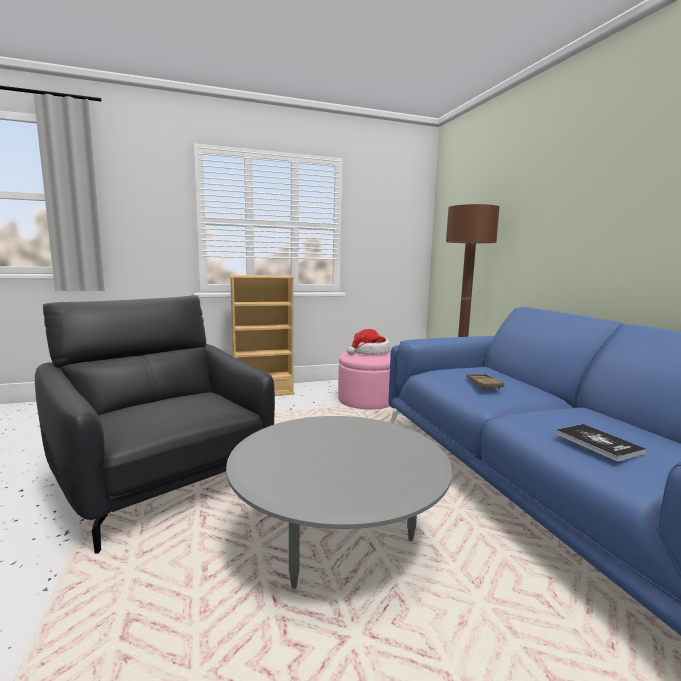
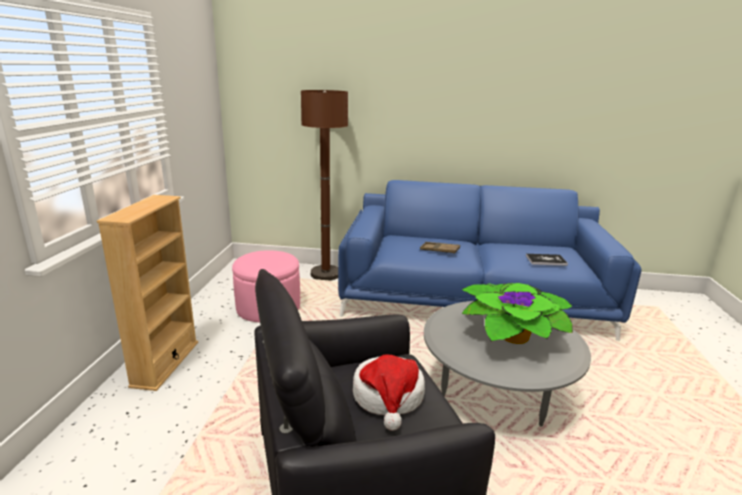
camera: 65 degrees left, 10 degrees up
(345, 457) = (511, 335): none -> potted plant
(370, 352) = (264, 258): hat -> hat (388, 397)

